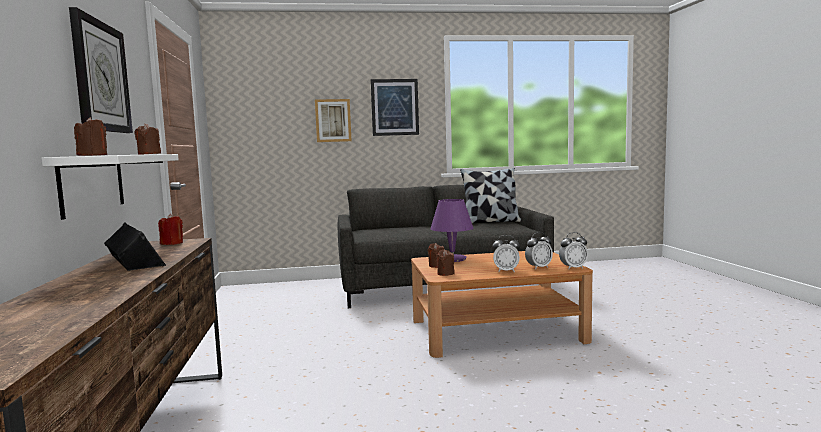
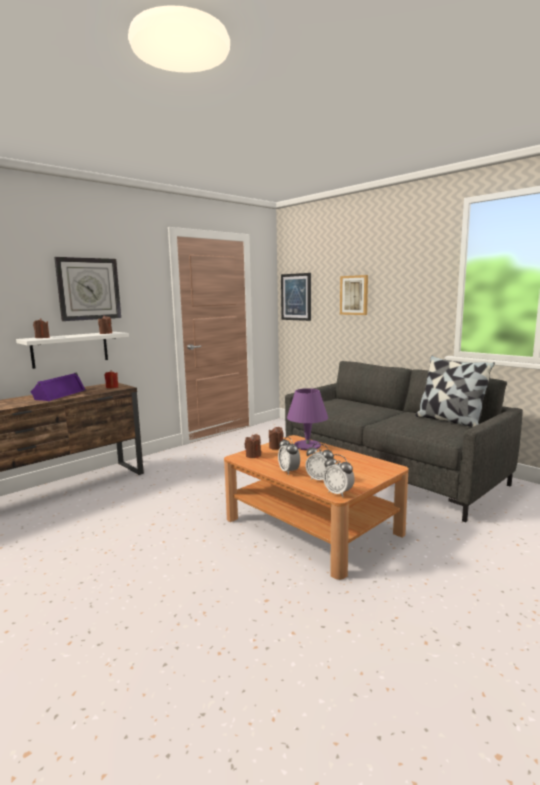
camera: 55 degrees right, 5 degrees up
(132, 261) = (59, 394): black speaker -> purple speaker
(394, 107) = (406, 282): picture -> picture (296, 297)

